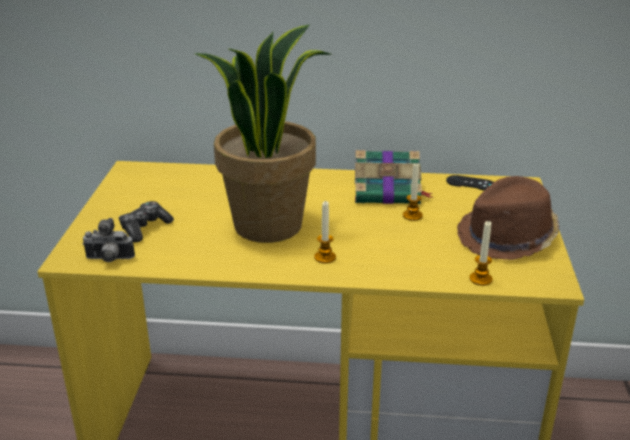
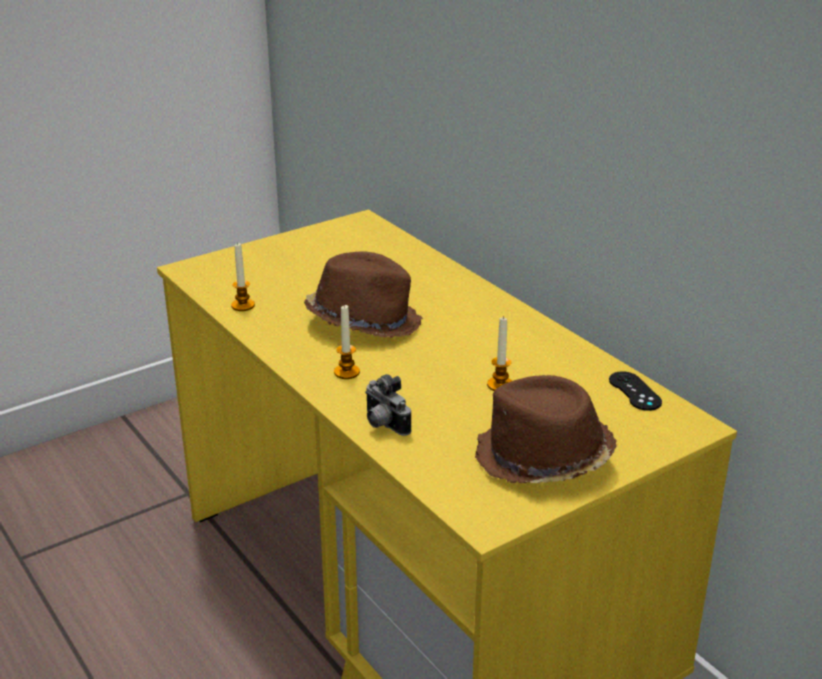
camera: 50 degrees right, 0 degrees up
(109, 260) = (207, 284): camera -> camera (383, 425)
(145, 228) = (275, 274): game controller -> none
(268, 224) = (364, 321): potted plant -> brown hat
(388, 192) = (529, 353): book -> none
(480, 279) = (428, 472): candle -> candle (243, 305)

